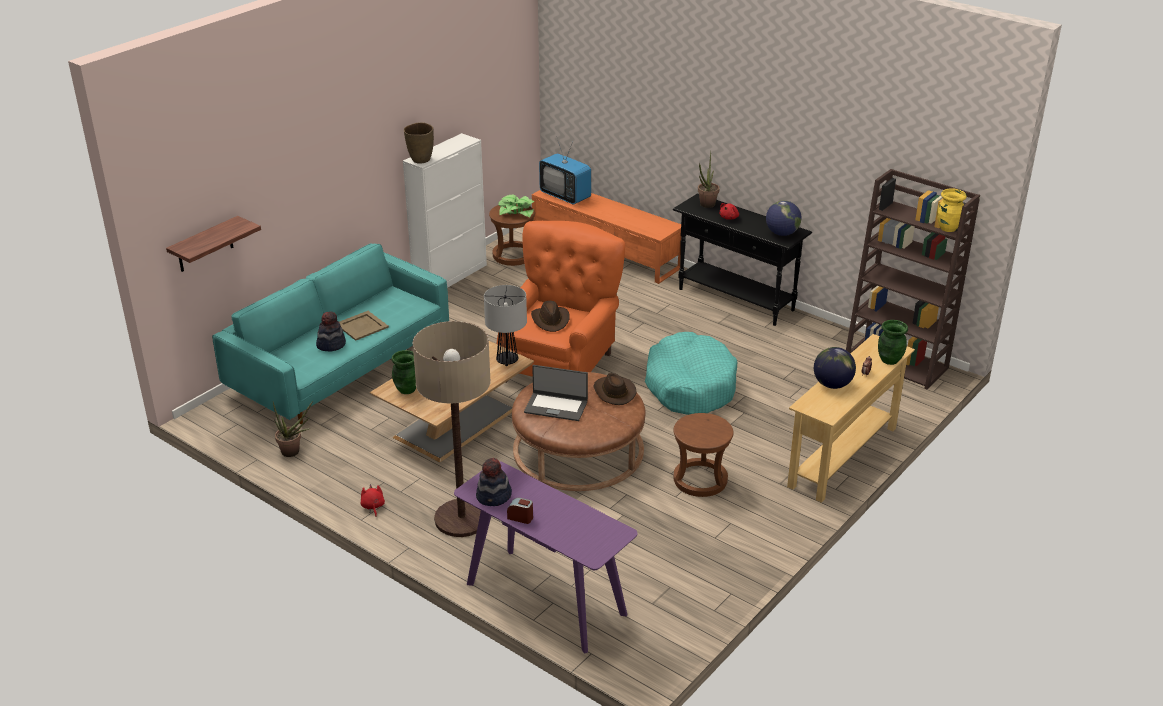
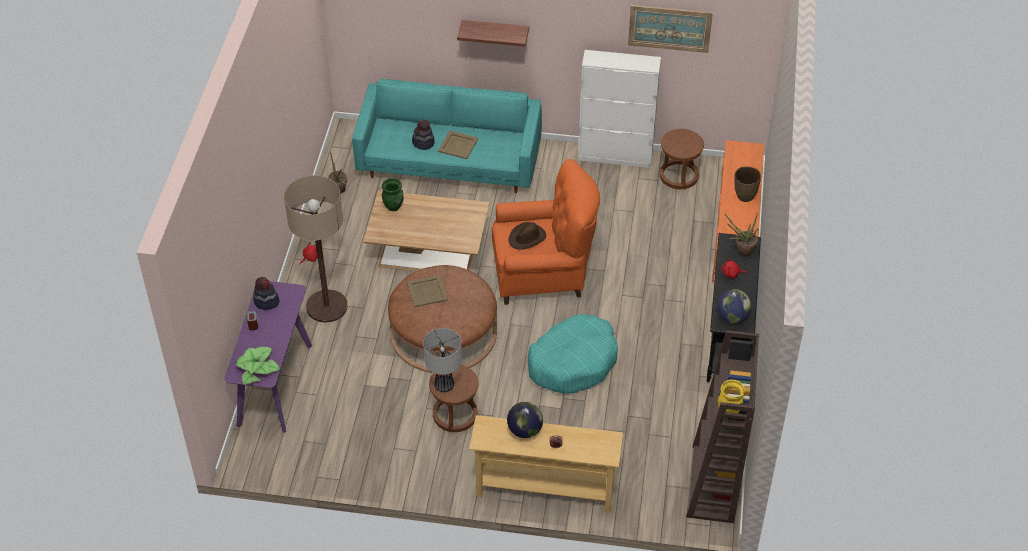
camera: 60 degrees right, 15 degrees up
(205, 245) = (376, 24): shelf -> shelf (495, 32)
(421, 160) = (593, 58): brown vase -> brown vase (744, 197)
(462, 95) = (669, 28): none -> picture
(507, 360) = (466, 240): table lamp -> table lamp (444, 386)
(516, 211) = (686, 144): potted plant -> potted plant (257, 368)
(556, 406) = (427, 291): laptop -> beige tray
(565, 196) = (740, 161): television -> none
(613, 392) = (468, 314): brown hat -> none
(889, 360) = (588, 455): green vase -> none

